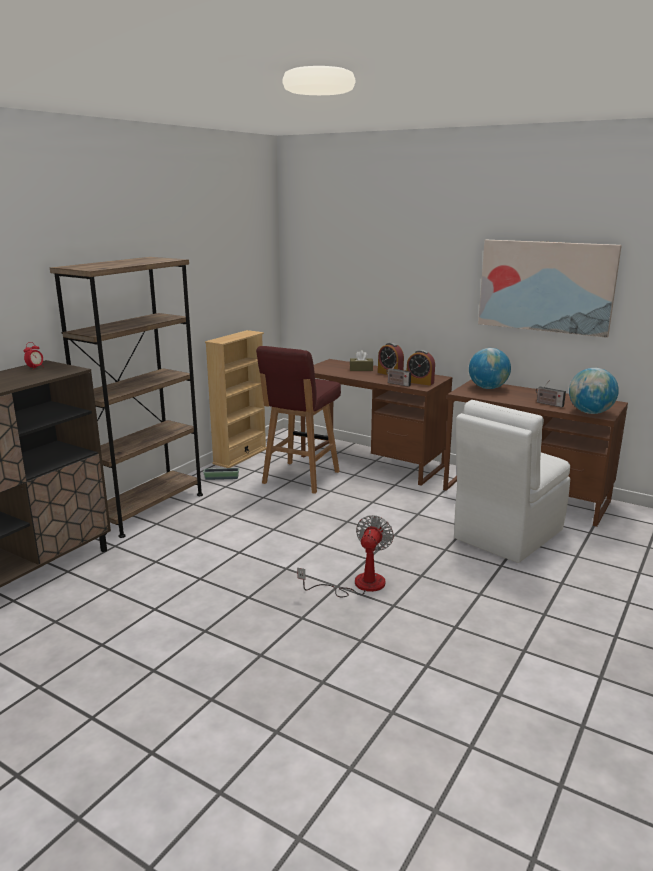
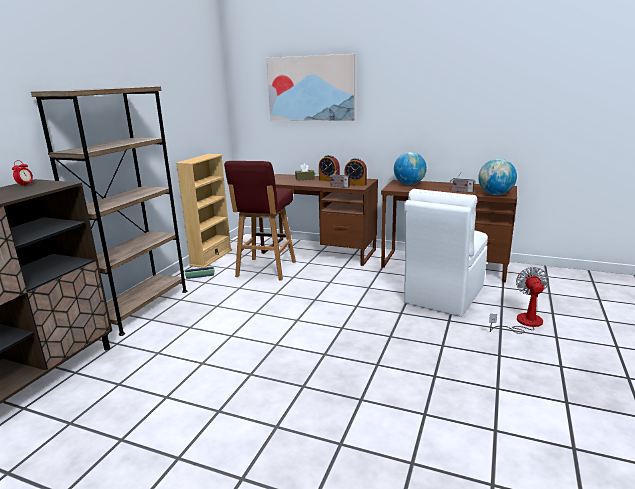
camera: 10 degrees left, 0 degrees up
(358, 585) = (342, 350): fan -> fan (522, 323)
(546, 286) = (448, 101): picture -> picture (311, 88)

